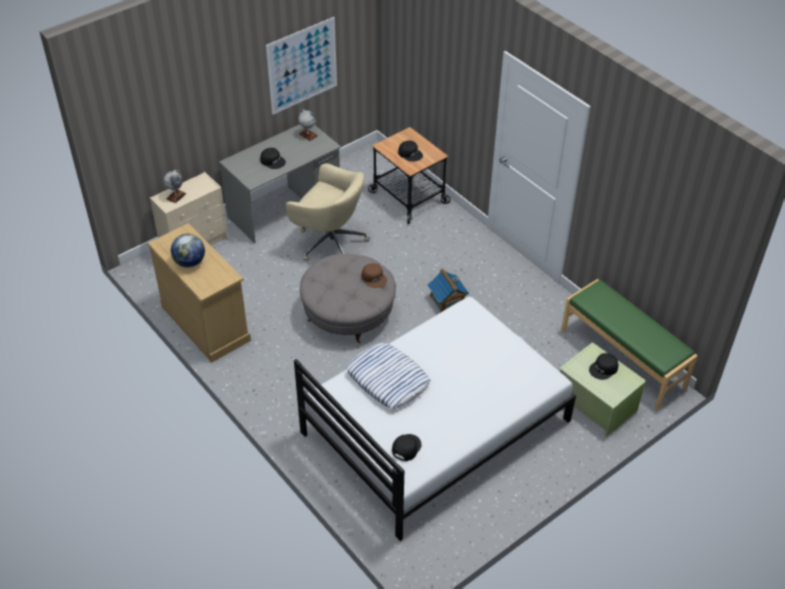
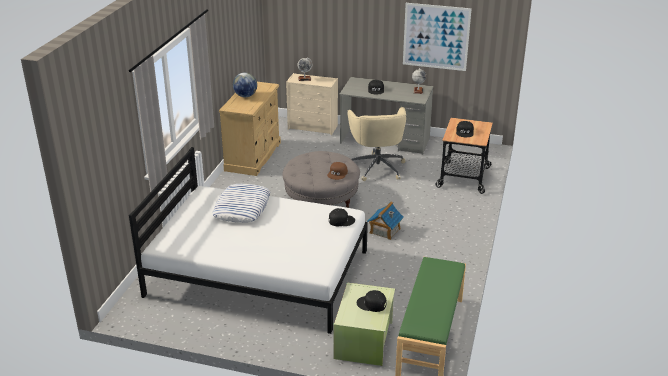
camera: 55 degrees right, 15 degrees down
(406, 447) = (187, 236): black cap -> black cap (341, 220)

